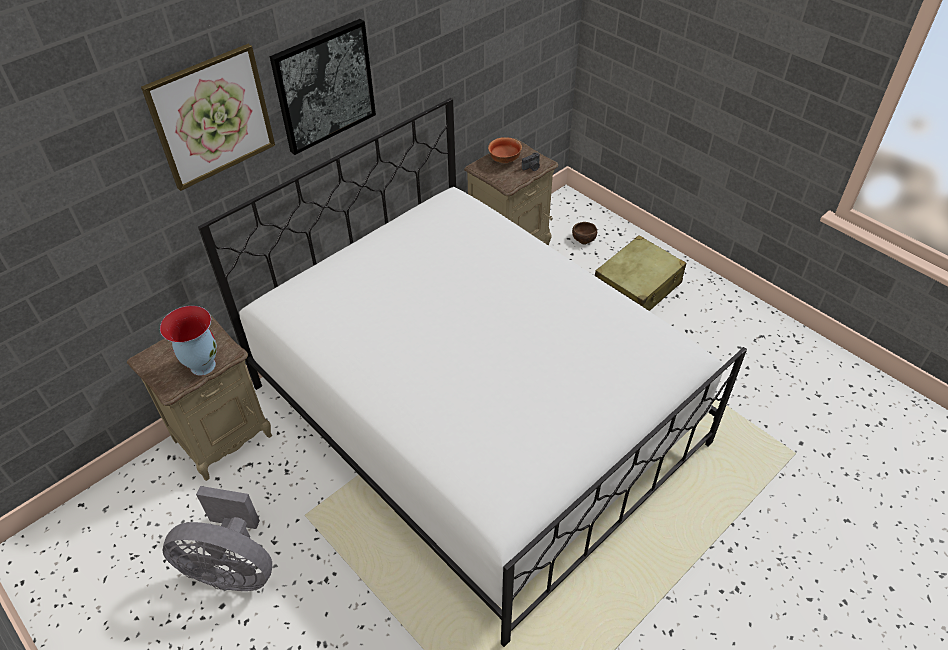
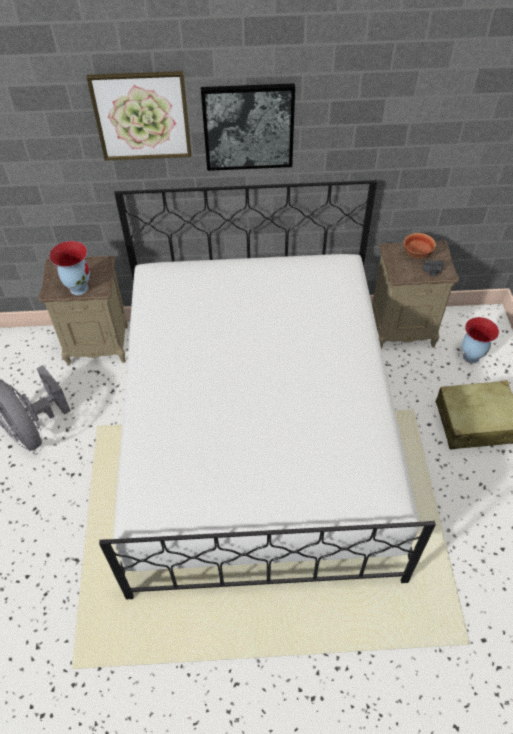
camera: 40 degrees right, 5 degrees up
(583, 238) = (471, 356): brown bowl -> vase

